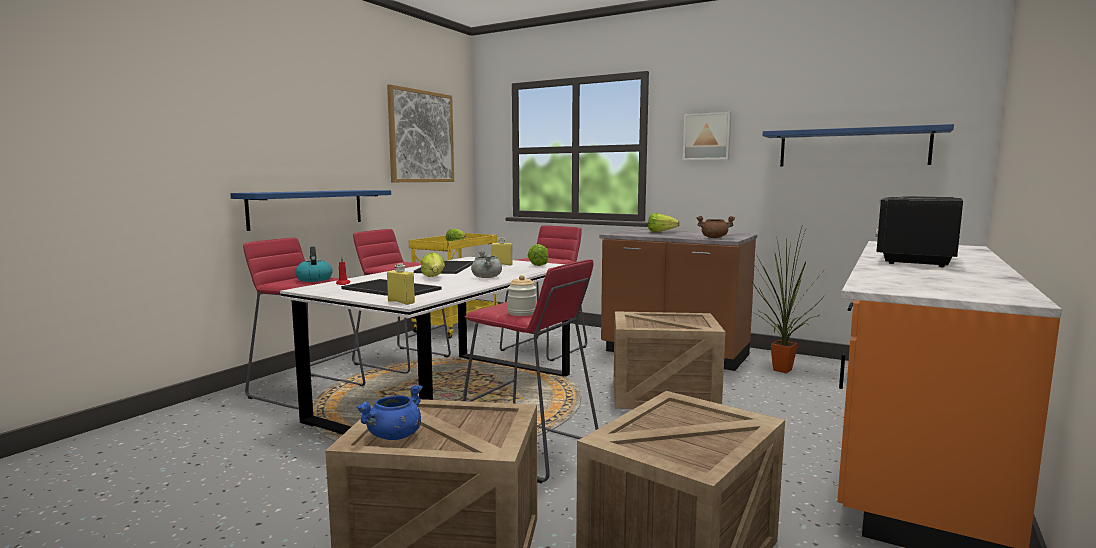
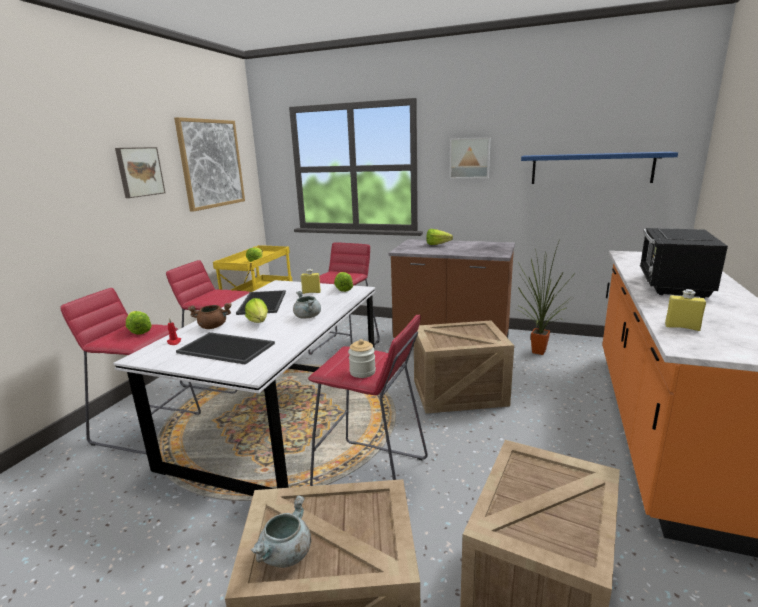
camera: 10 degrees left, 10 degrees up
(307, 208) = (115, 251): blue shelf -> none
(314, 279) = (139, 330): kettle -> lettuce
(343, 133) = (139, 172): none -> picture
(394, 436) = (286, 554): blue cooking pot -> grey cooking pot
(401, 302) = (245, 373): yellow bottle -> yellow bottle (682, 327)
(714, 238) = (487, 252): brown cooking pot -> brown cooking pot (213, 326)

